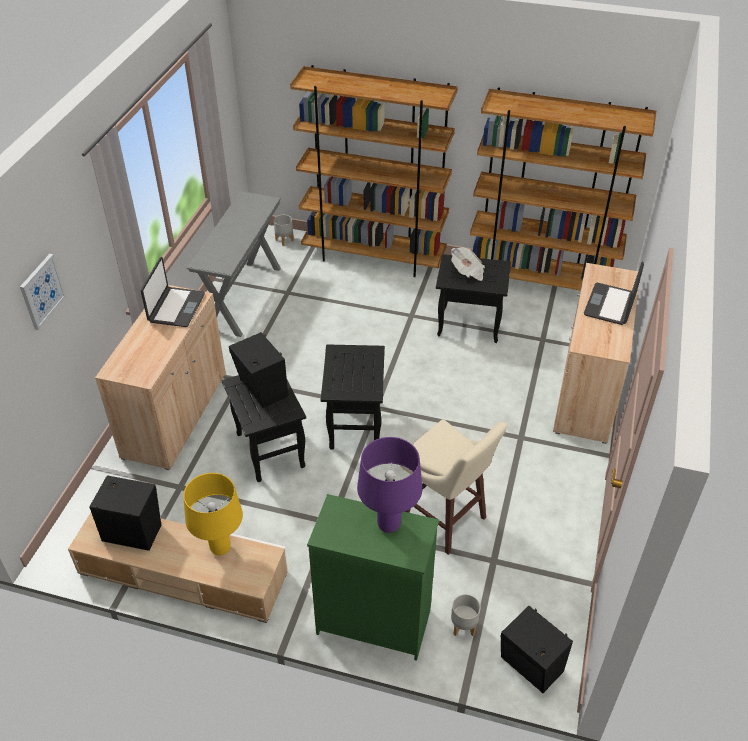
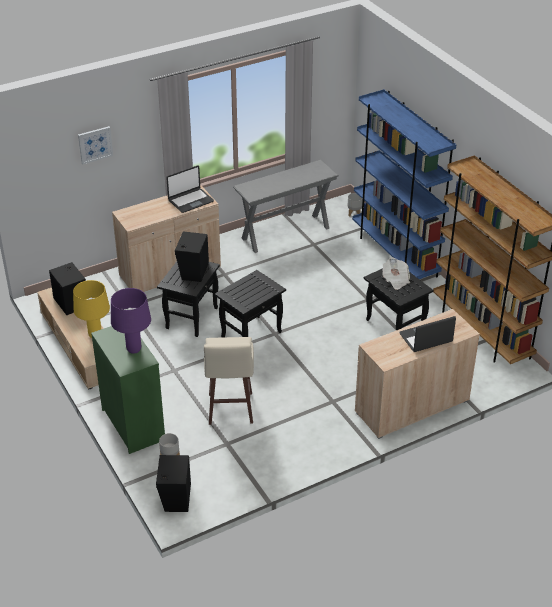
camera: 45 degrees right, 5 degrees down
(374, 257) = (395, 254): brown bookcase -> blue bookcase

